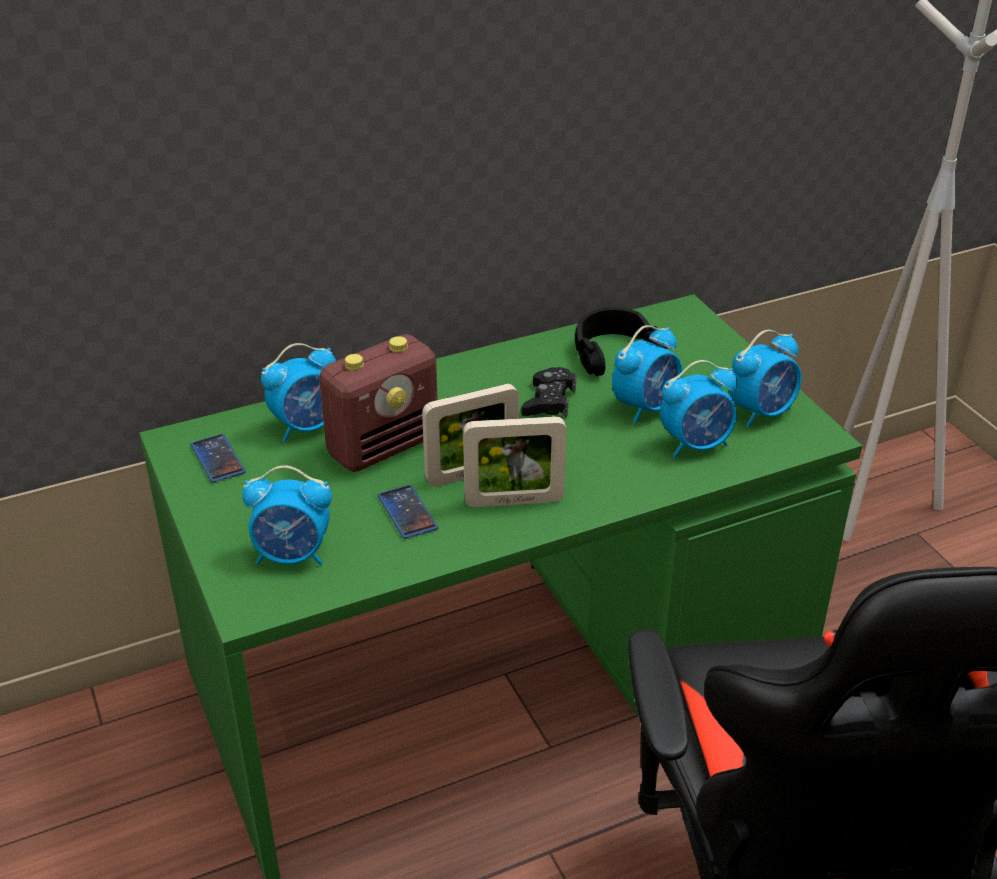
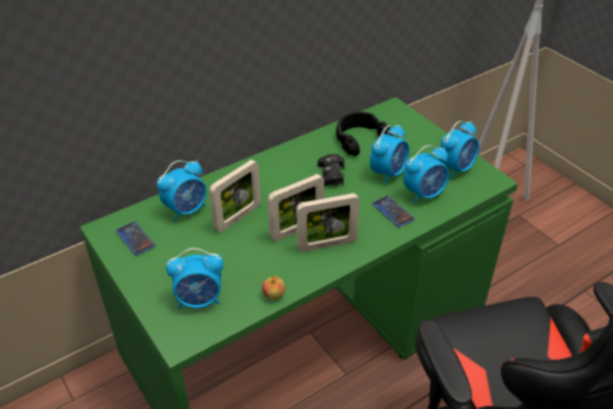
camera: 10 degrees left, 5 degrees up
(384, 446) = (238, 217): radio -> picture frame
(407, 512) = (264, 261): phone -> phone (393, 212)
(409, 563) = (274, 295): none -> apple

